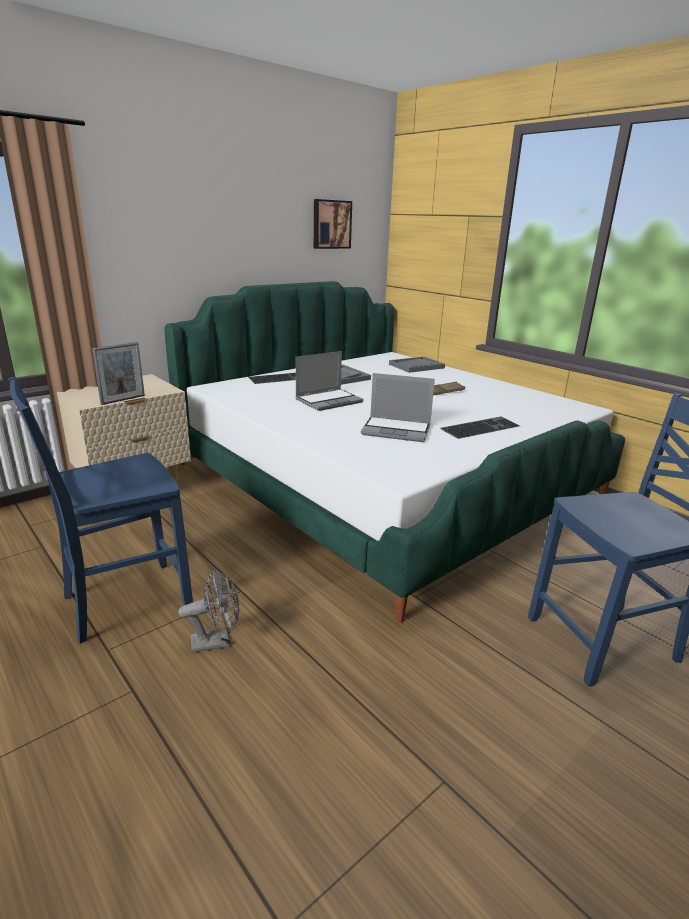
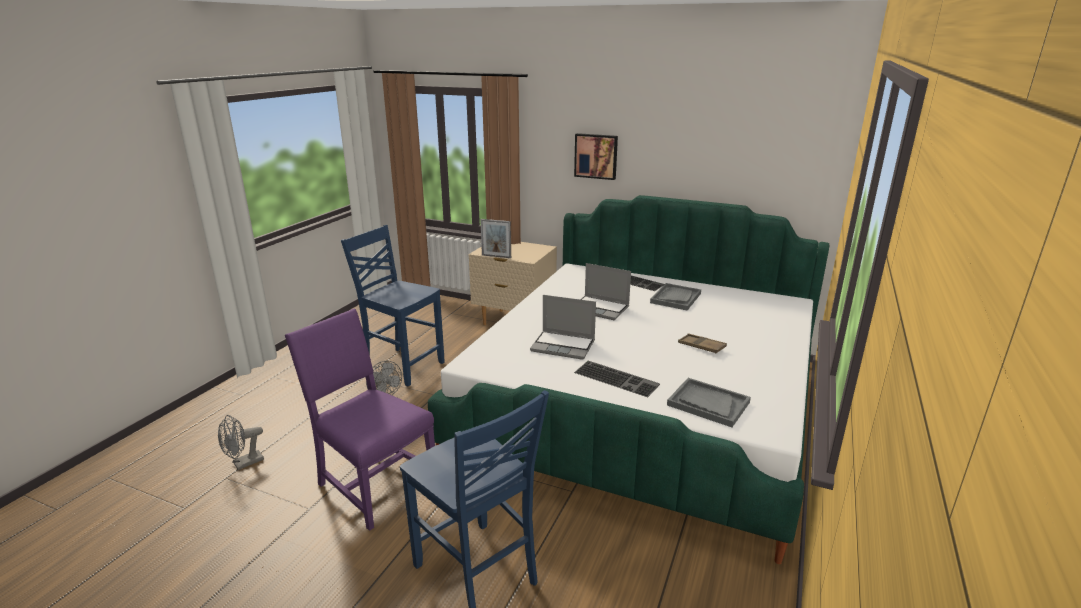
camera: 65 degrees right, 0 degrees up
(252, 883) = (244, 464): none -> grey fan
(331, 224) = (756, 148): picture -> picture (596, 156)
(397, 430) = (564, 346): laptop -> laptop turned 60 degrees counterclockwise
(414, 693) = (373, 483): none -> purple chair
(416, 366) = (774, 320): grey tray -> grey tray (708, 404)

